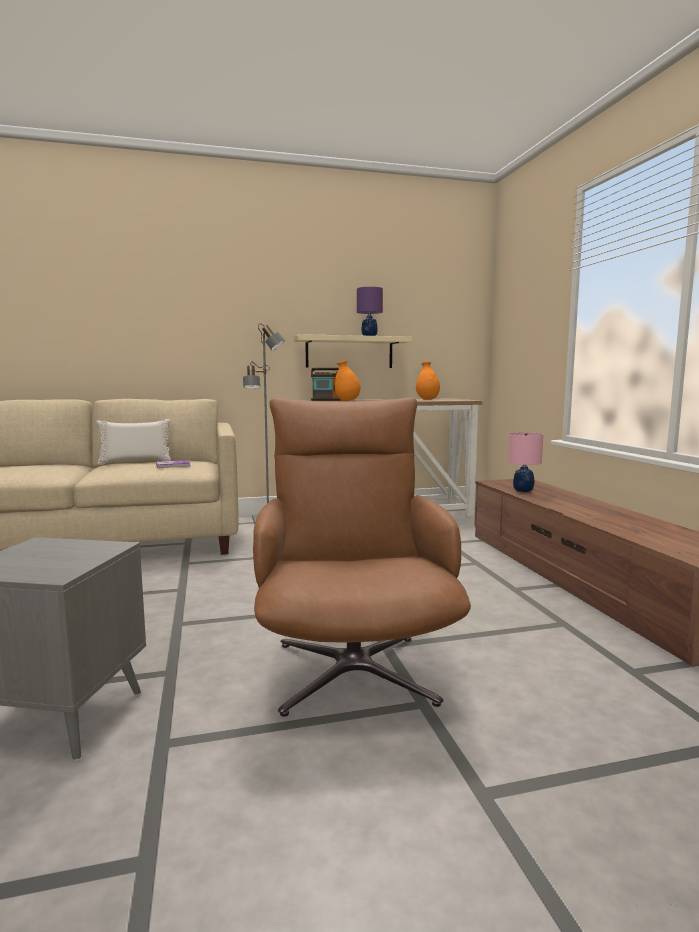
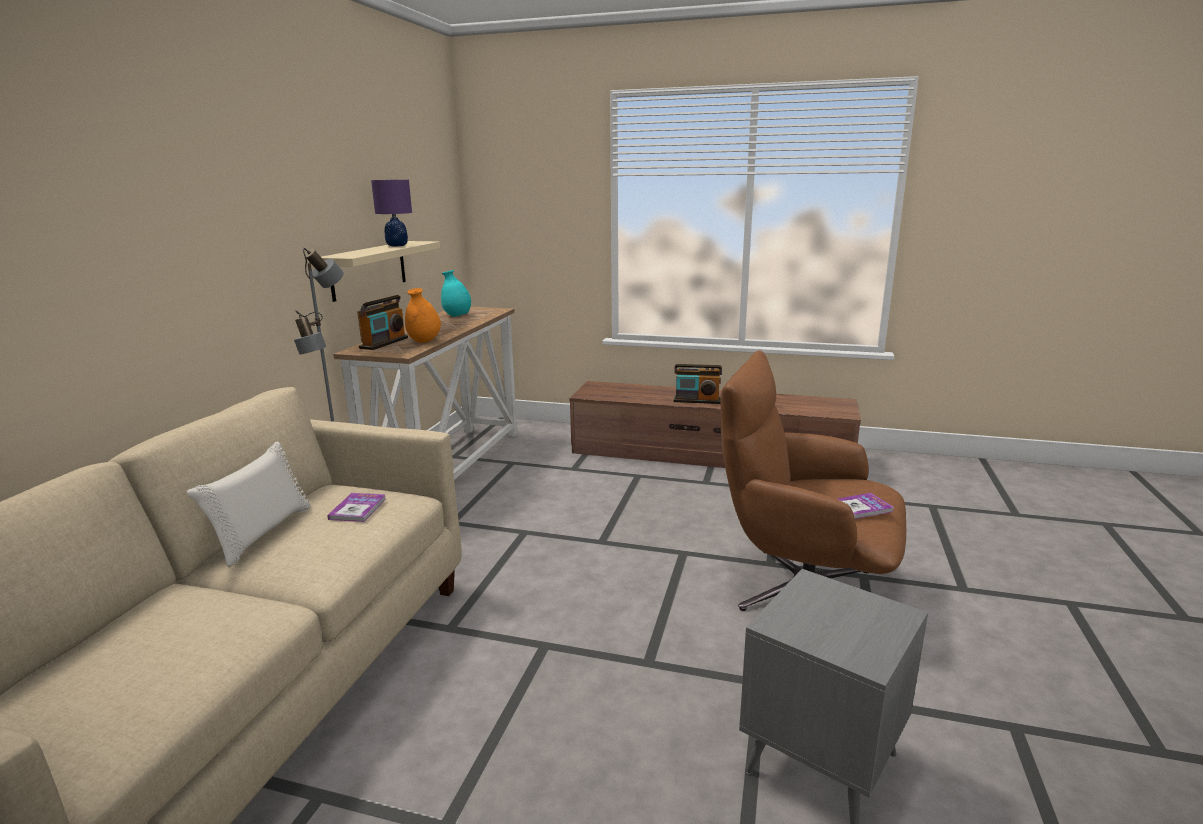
camera: 60 degrees left, 10 degrees up
(358, 575) = (862, 507): none -> book
(427, 399) = (457, 316): orange vase -> turquoise vase
(522, 491) = (632, 396): pink table lamp -> none
(566, 506) = (697, 400): none -> radio

